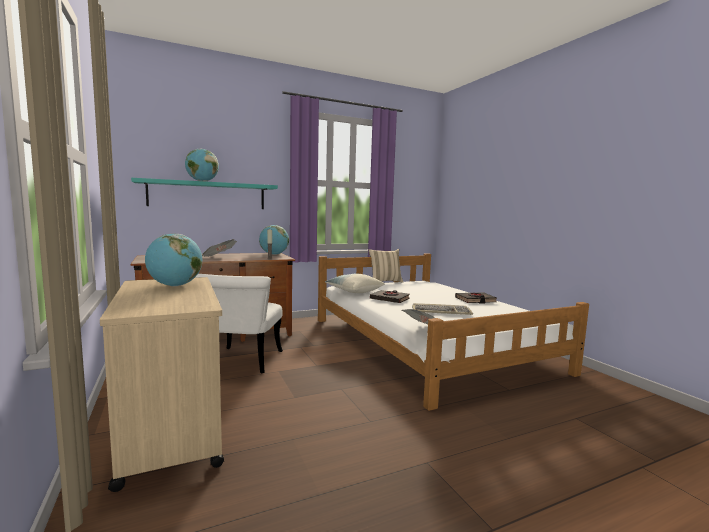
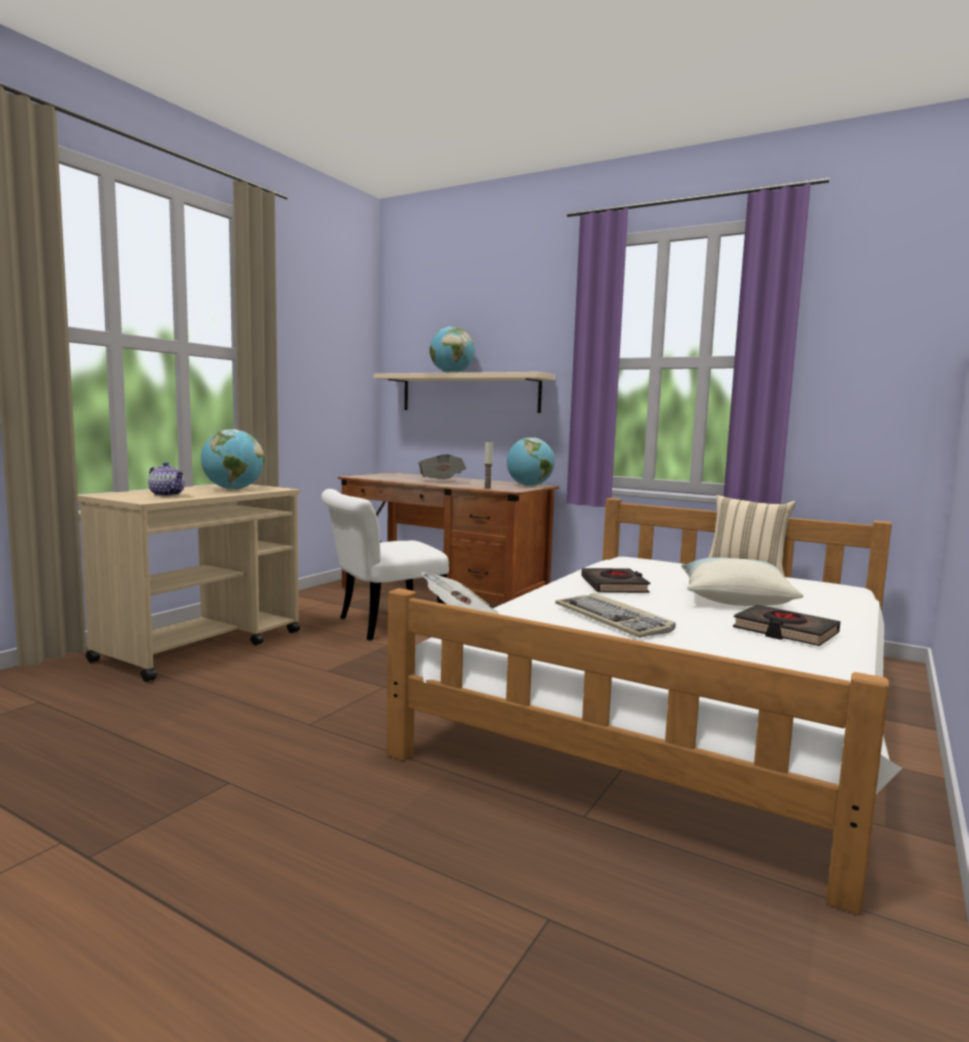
camera: 55 degrees right, 0 degrees up
(172, 299) = (168, 495): none -> teapot
(208, 195) = (469, 393): turquoise shelf -> beige shelf
(354, 291) = (611, 566): pillow -> pillow (734, 599)

